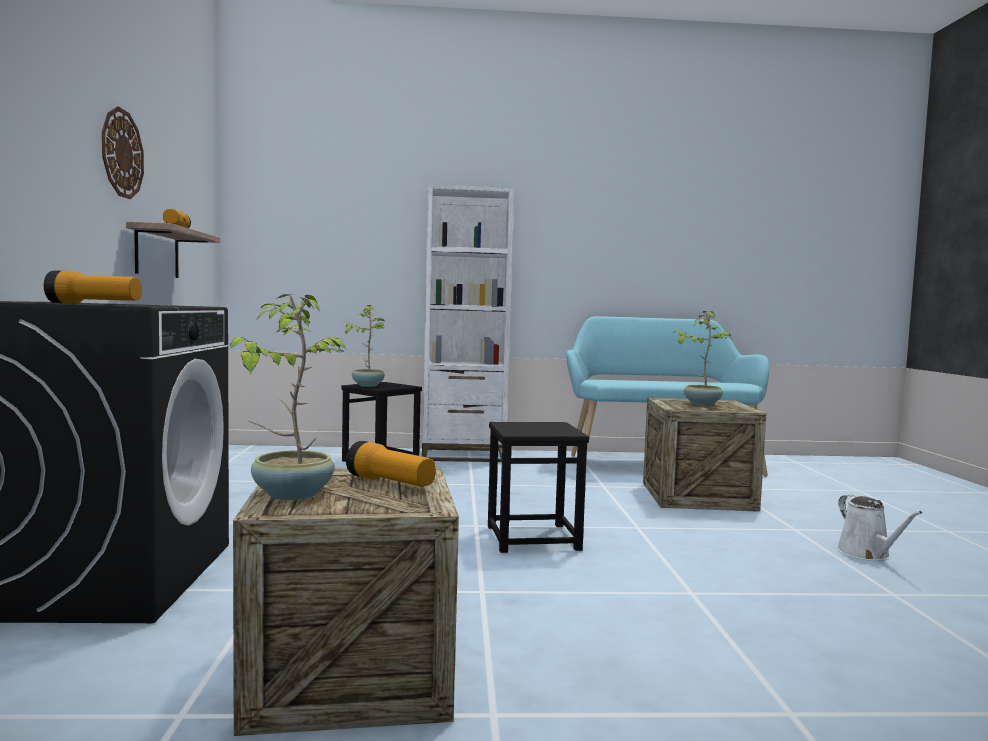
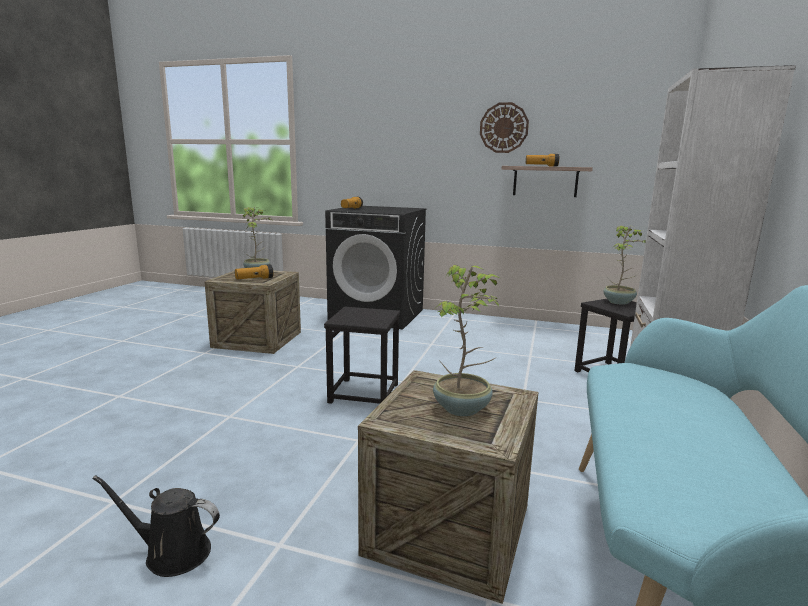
camera: 110 degrees right, 10 degrees up
(867, 554) = (172, 553): white watering can -> black watering can

